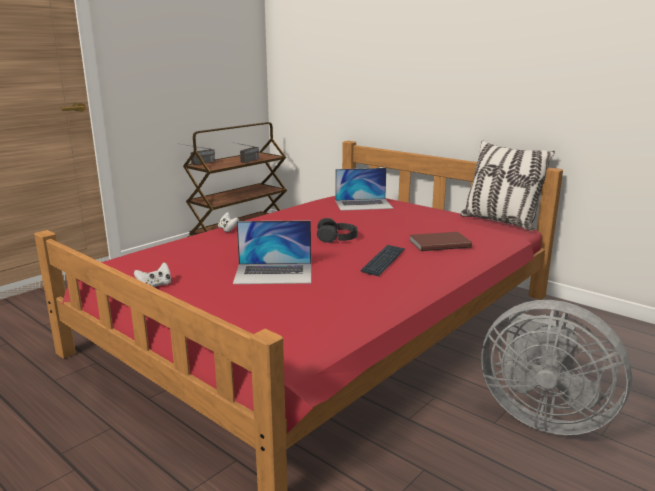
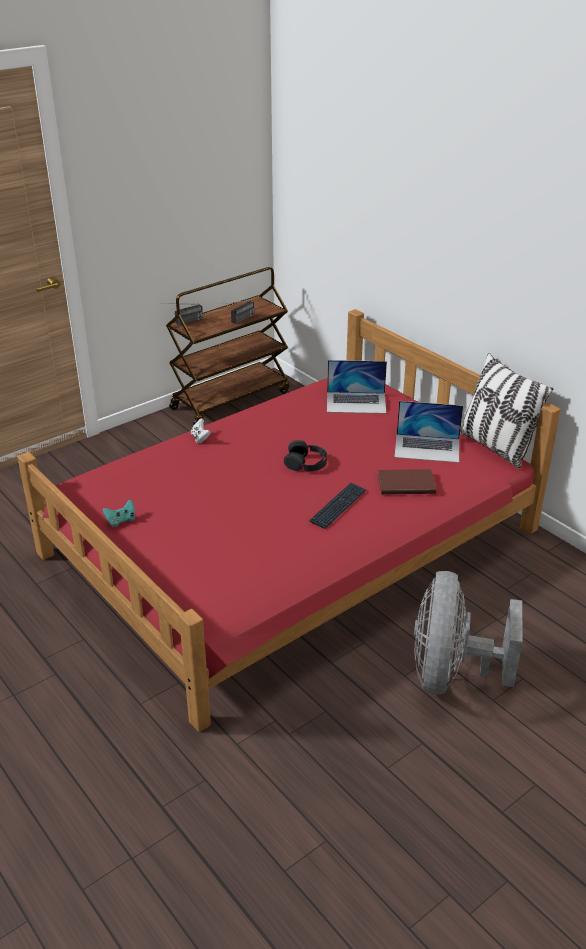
camera: 10 degrees right, 15 degrees up
(155, 286) = (121, 520): white game controller -> turquoise game controller
(274, 273) = (229, 514): laptop -> laptop (427, 448)
(541, 415) = (451, 673): grey fan -> grey fan turned 60 degrees clockwise

